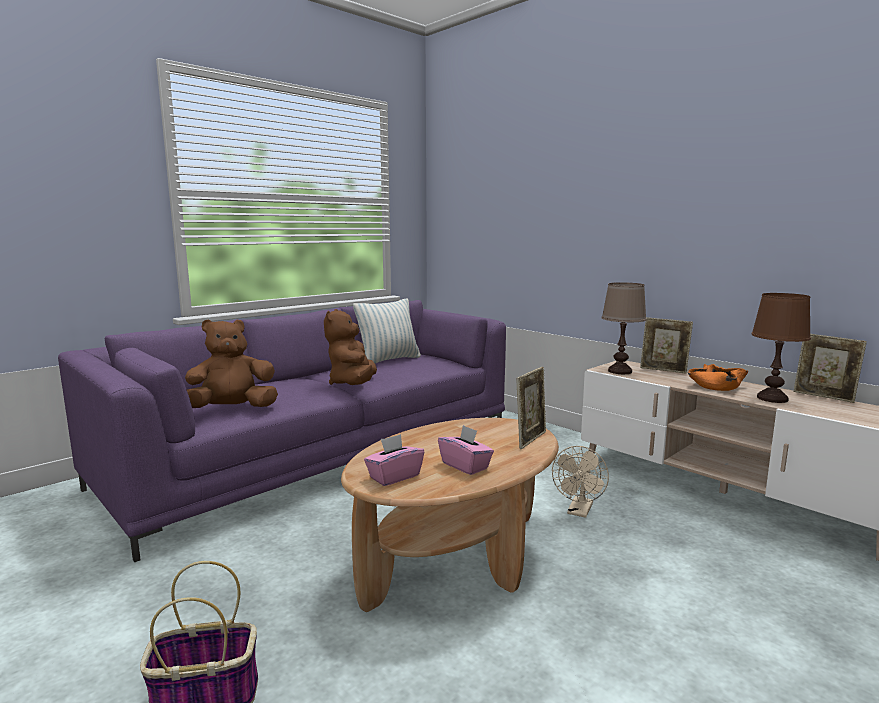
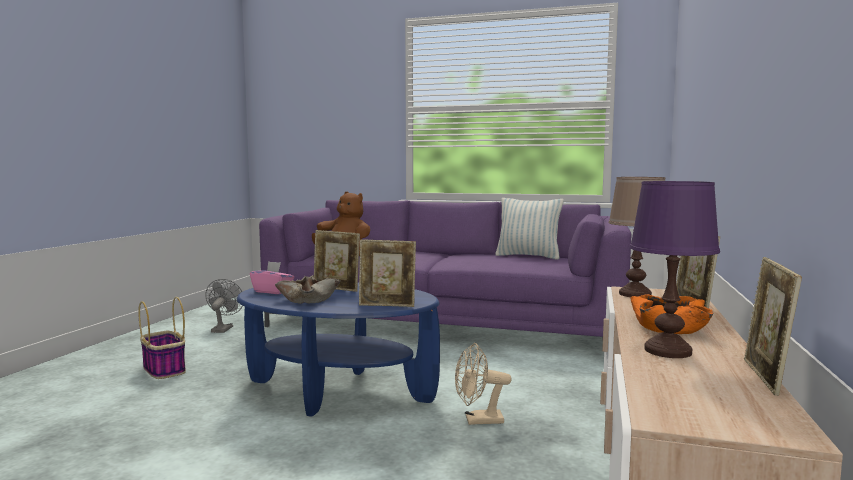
camera: 60 degrees right, 5 degrees down
(72, 602) = (223, 328): none -> grey fan
(353, 384) = (443, 260): brown plush toy -> none
(426, 446) = (336, 289): none -> picture frame
(456, 559) = (338, 391): brown coffee table -> blue coffee table
(465, 466) = (308, 299): pink tissue box -> beige bowl
(772, 399) = (667, 351): brown table lamp -> purple table lamp

